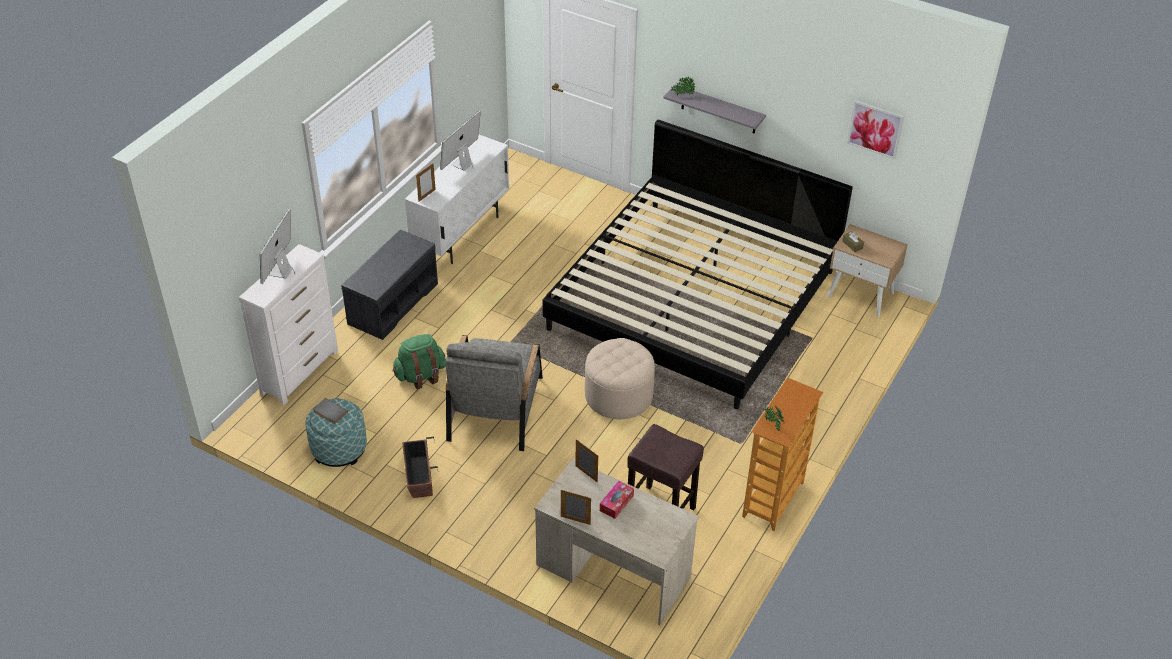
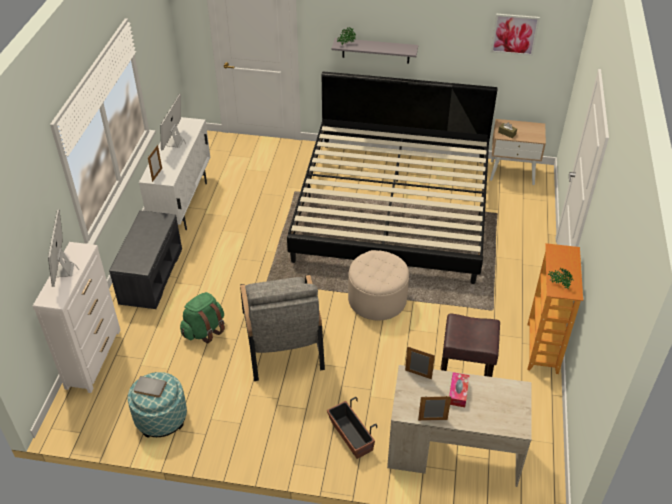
camera: 20 degrees left, 0 degrees up
(419, 477) = (246, 421): planter -> planter (351, 437)

